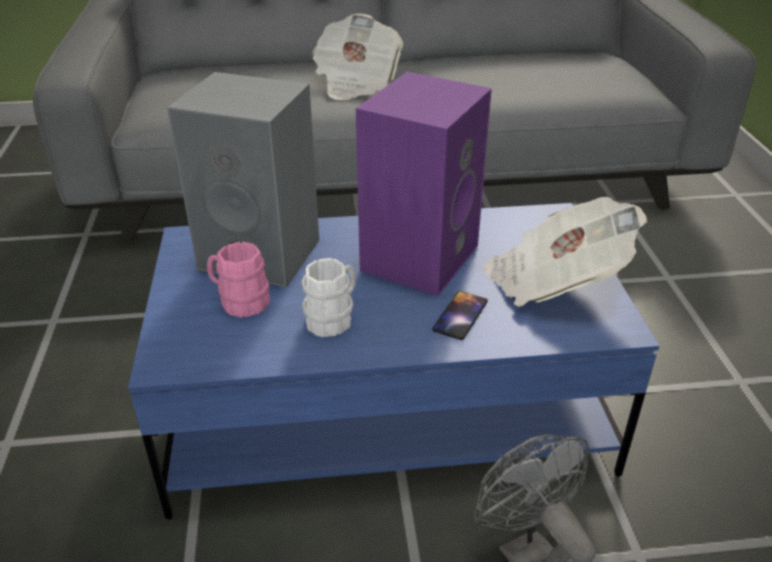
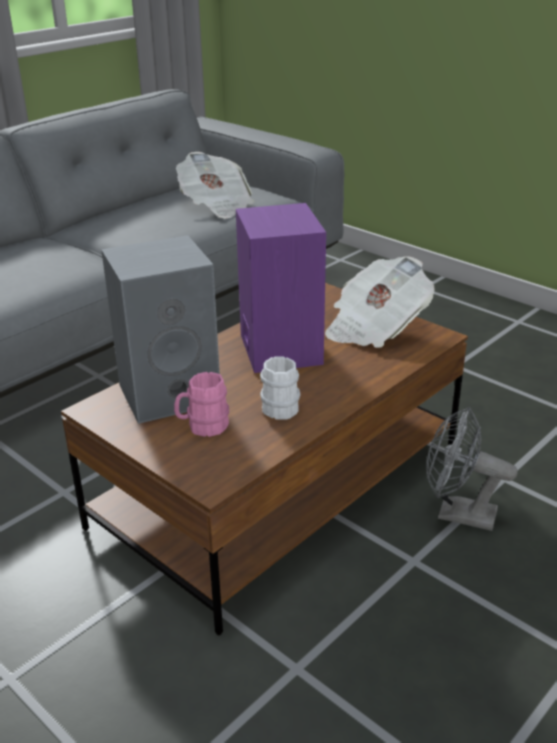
camera: 40 degrees left, 5 degrees down
(356, 82) = (61, 253): newspaper -> newspaper (216, 205)
(386, 407) = (279, 484): blue coffee table -> brown coffee table
(460, 315) = (351, 368): phone -> none

